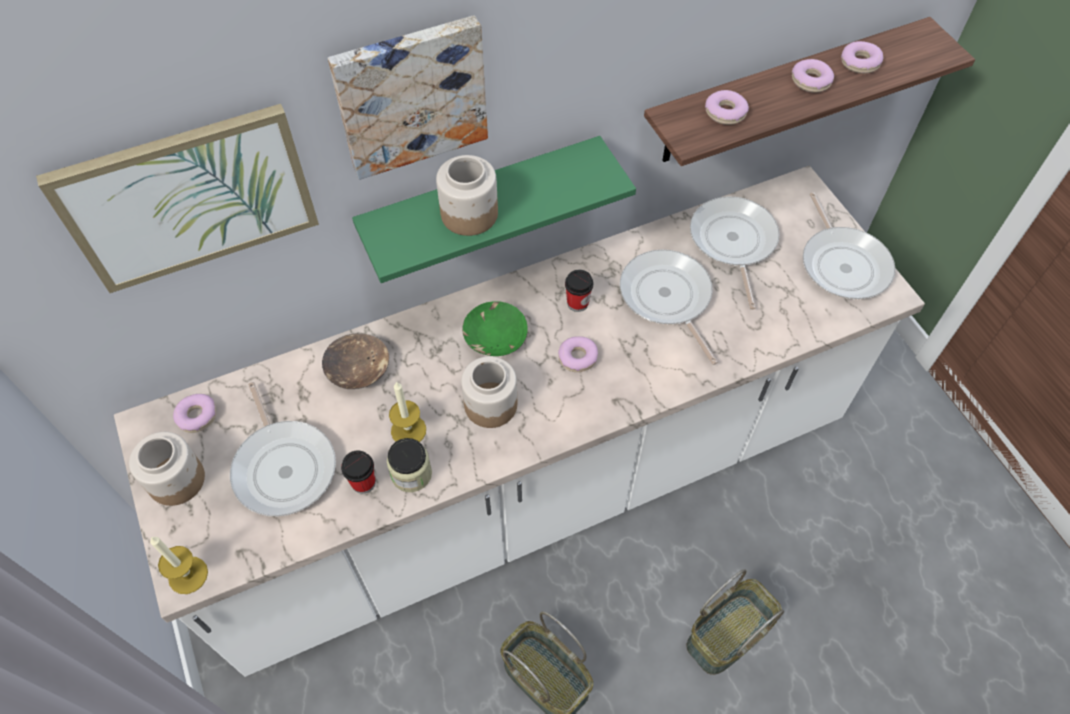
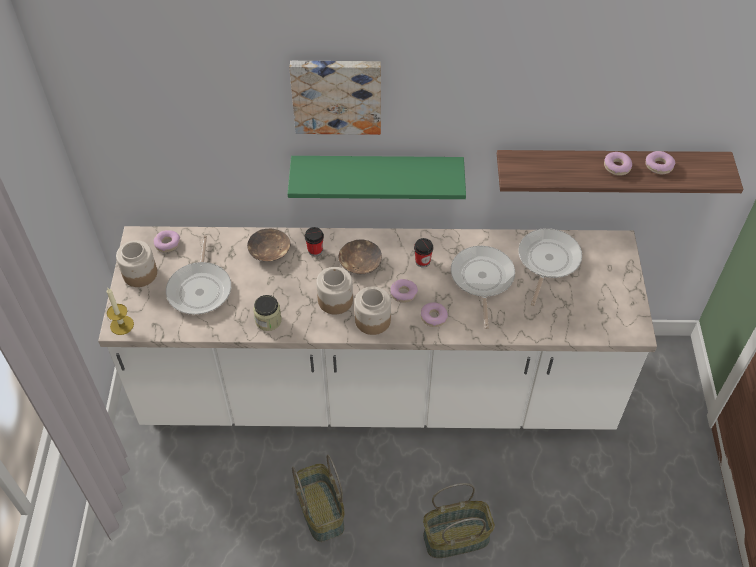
camera: 25 degrees right, 5 degrees down
(190, 198) = (199, 113): picture -> none
(363, 482) = (239, 314): cup -> cup (315, 250)
(408, 430) = (279, 296): candle -> none
(468, 214) = (357, 176): jar -> jar (372, 320)
(494, 336) = (360, 262): green bowl -> brown bowl
(725, 113) = (546, 168): donut -> donut (433, 317)
(843, 264) = (615, 301): frying pan -> none

